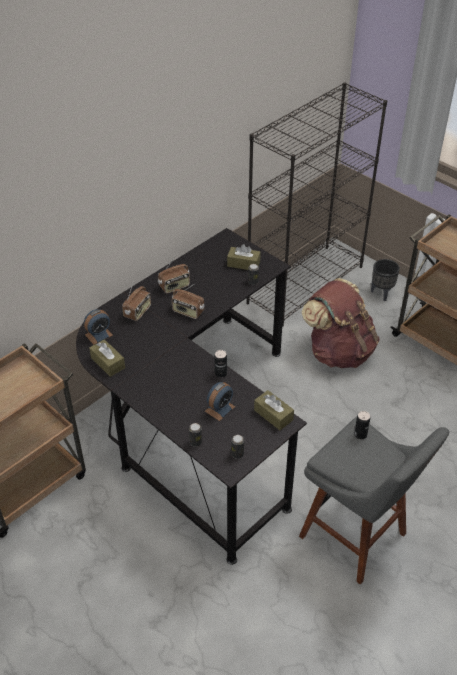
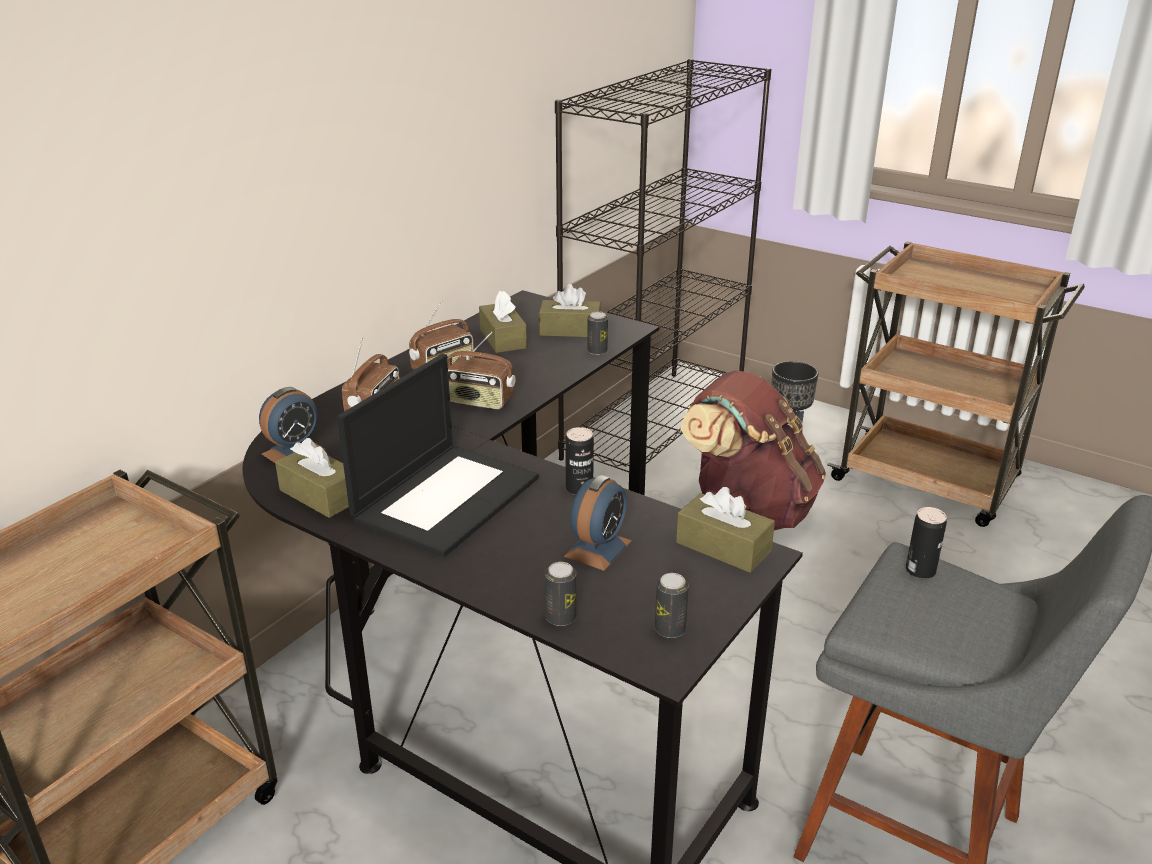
camera: 10 degrees left, 15 degrees down
(161, 371) = (446, 497): none -> laptop
(208, 267) = (503, 339): none -> brown tissue box

